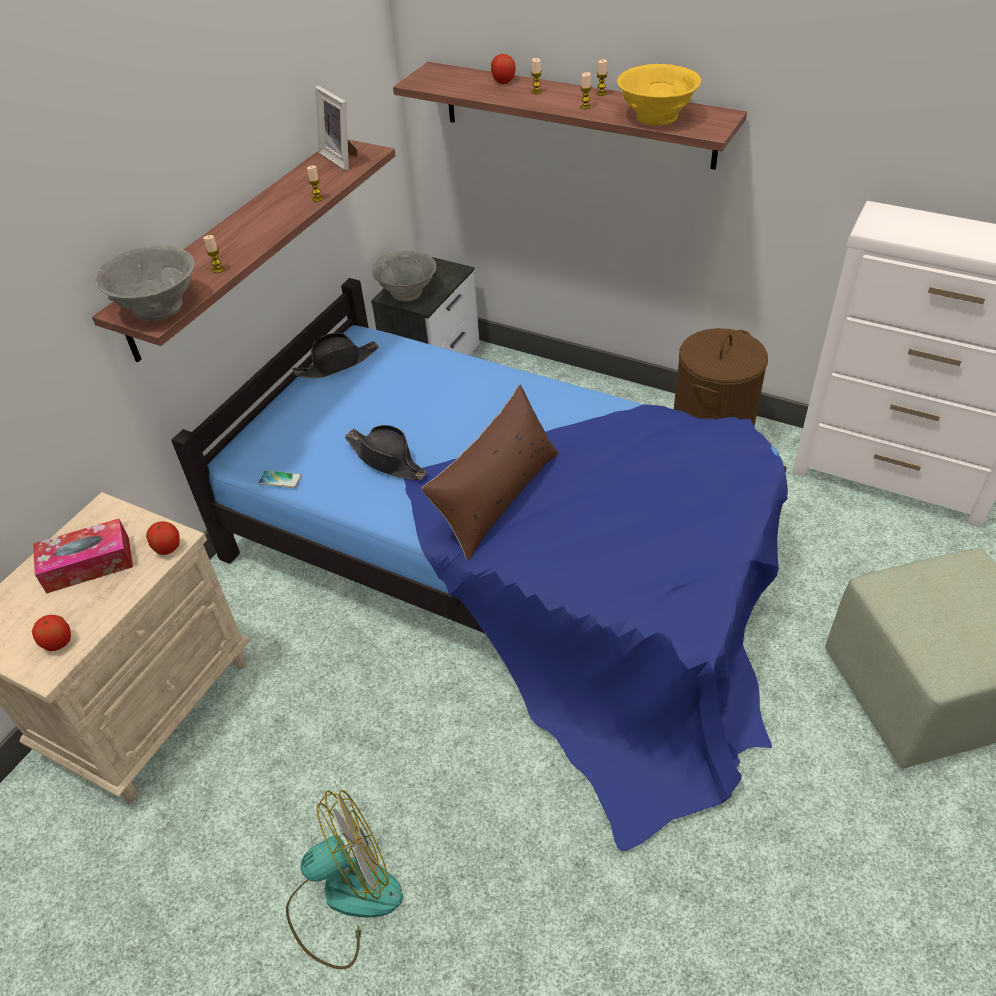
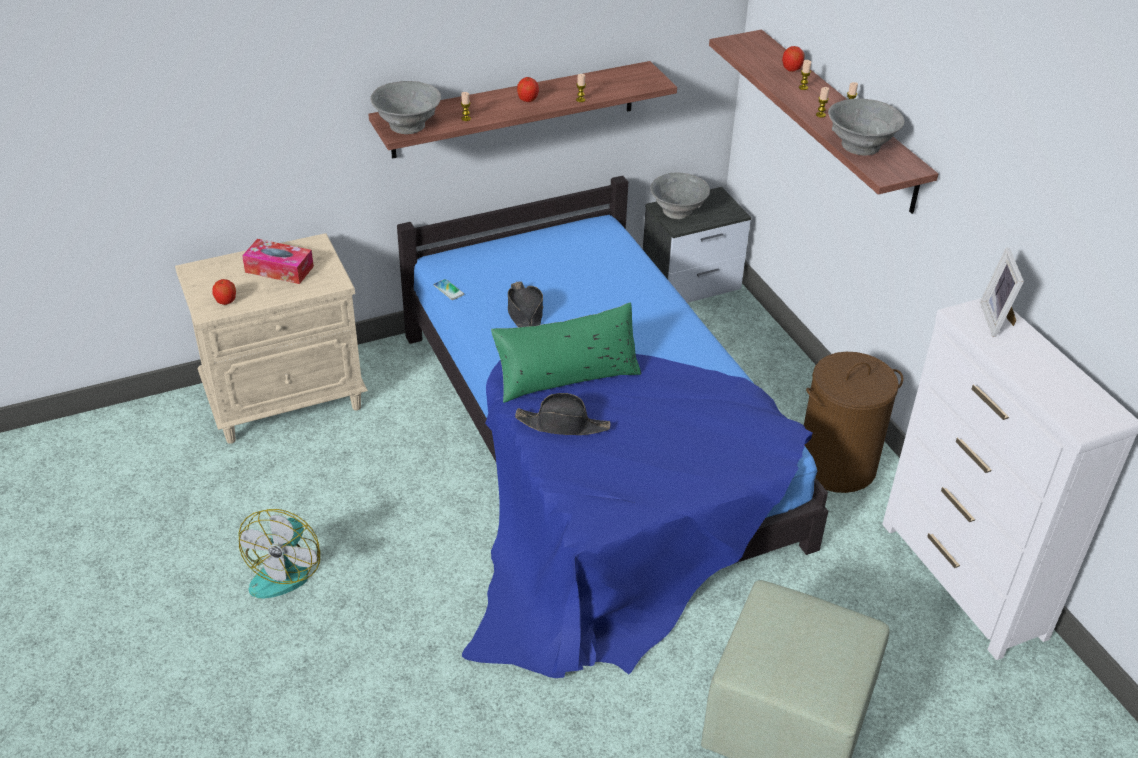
camera: 35 degrees right, 5 degrees down
(168, 548) = (327, 284): apple -> apple (527, 100)
(337, 363) = (566, 235): black hat -> black hat (563, 425)
(342, 158) = (632, 78): picture frame -> picture frame (998, 320)
(344, 898) = (285, 569): fan -> fan turned 90 degrees clockwise
(497, 496) = (567, 377): brown pillow -> green pillow
(655, 117) = (860, 146): yellow bowl -> grey bowl

